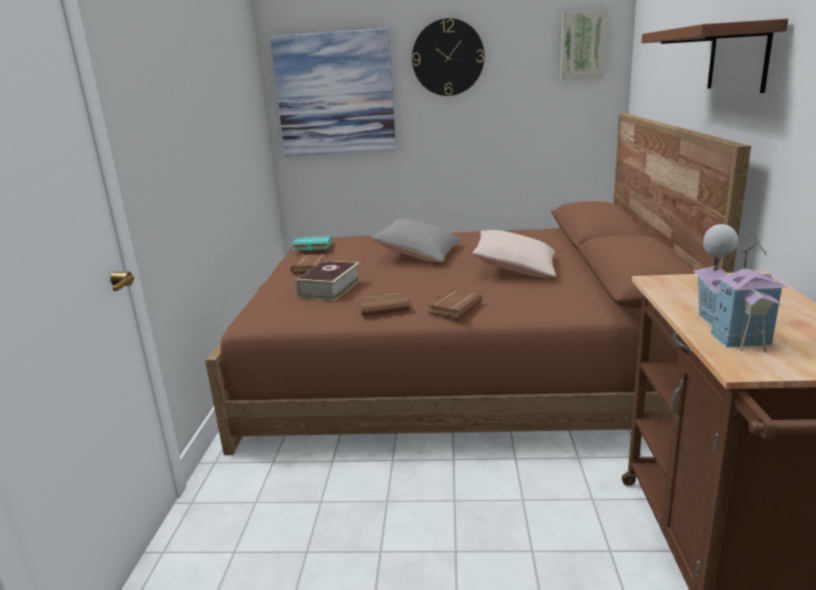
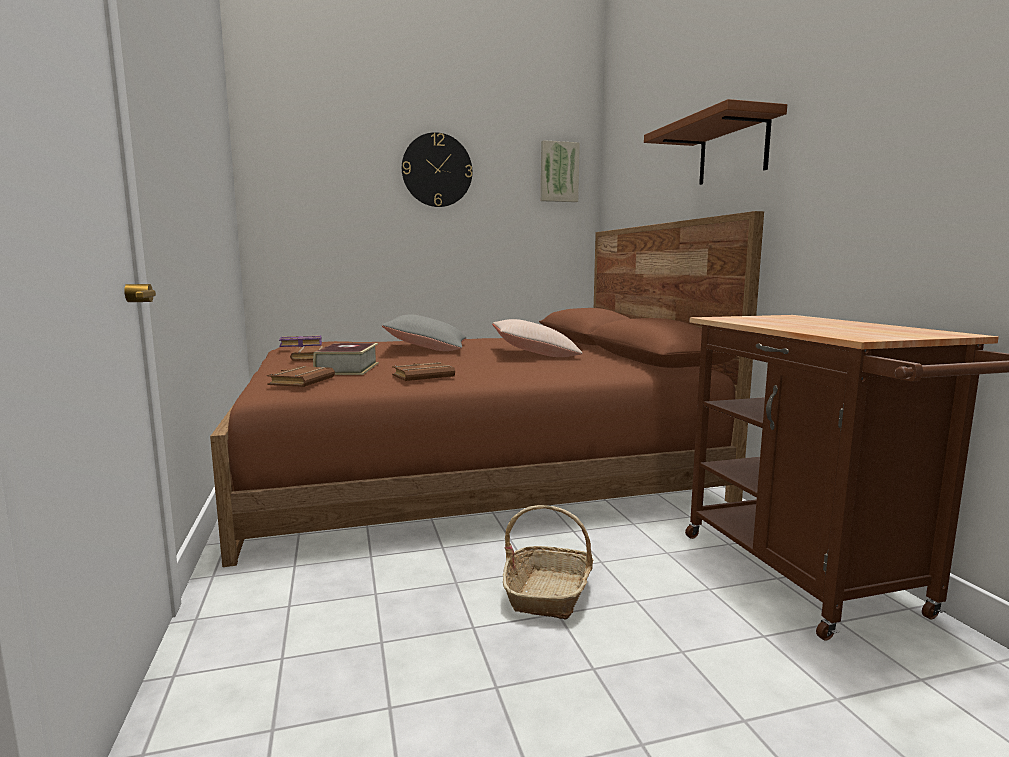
camera: 20 degrees left, 10 degrees down
(311, 247) = (300, 345): turquoise book -> purple book
(335, 94) = (318, 196): picture -> none
(454, 307) = (500, 374): brown book -> brown book (301, 381)
(458, 527) = (549, 593): none -> basket
(730, 330) = (818, 328): toy house -> none

